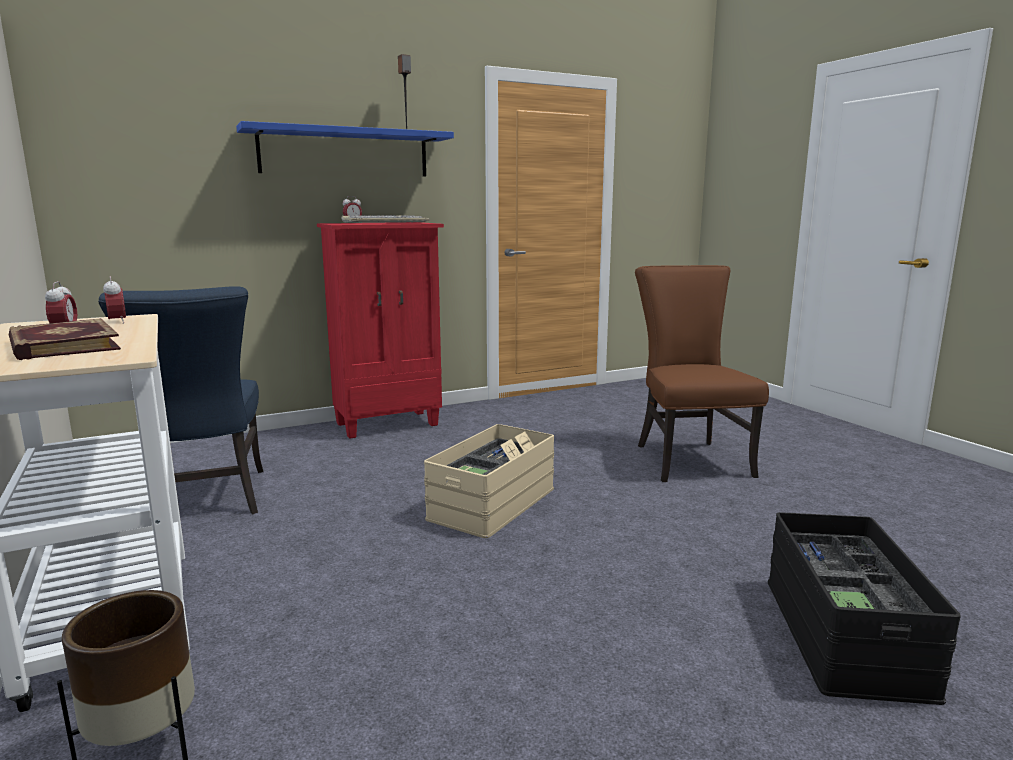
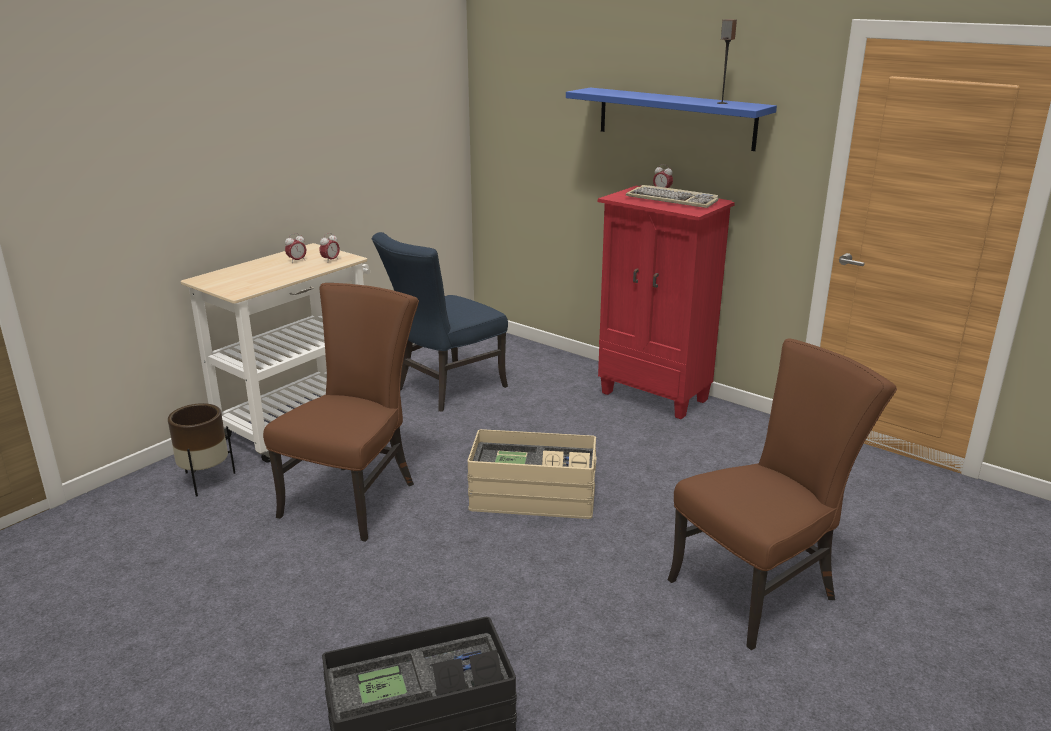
camera: 65 degrees right, 10 degrees up
(61, 345) = (260, 273): book -> none
(380, 603) = (355, 496): none -> brown chair

